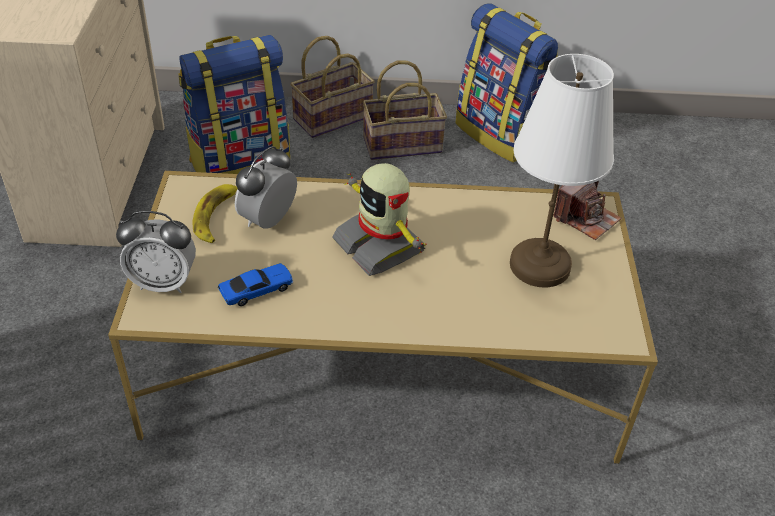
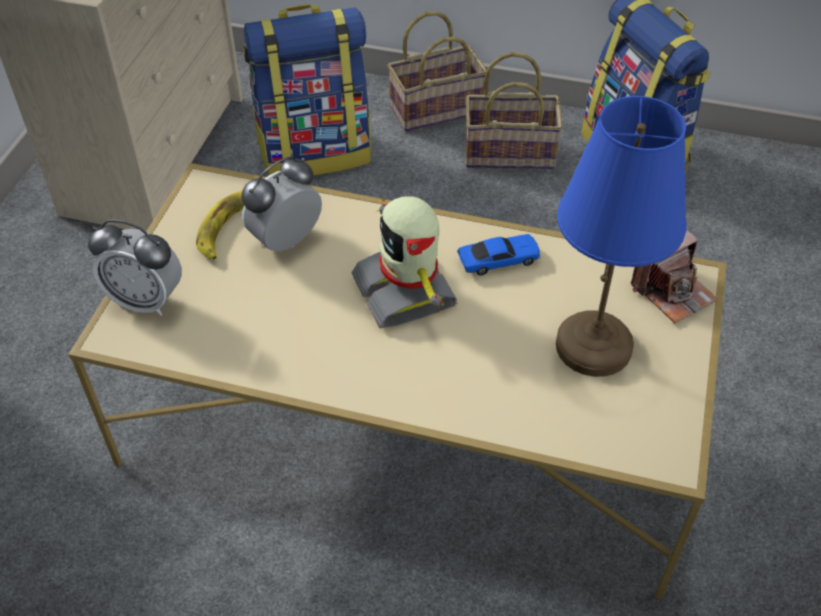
camera: 15 degrees right, 5 degrees up
(257, 290) = (246, 326): toy car -> toy car (499, 260)
(539, 264) = (593, 345): white table lamp -> blue table lamp

